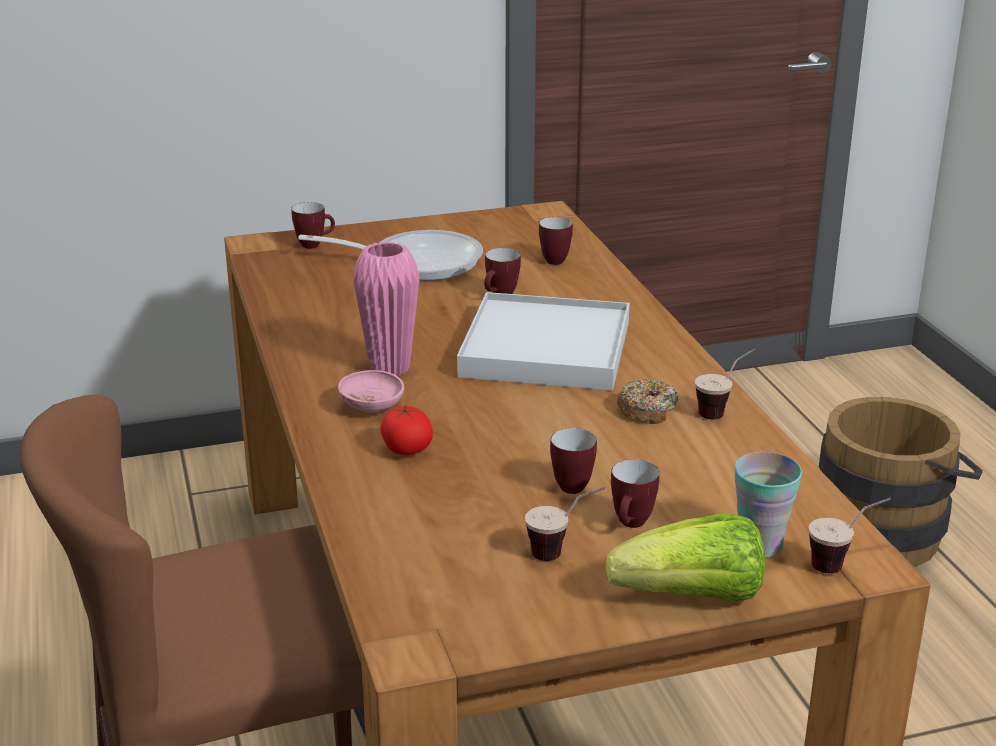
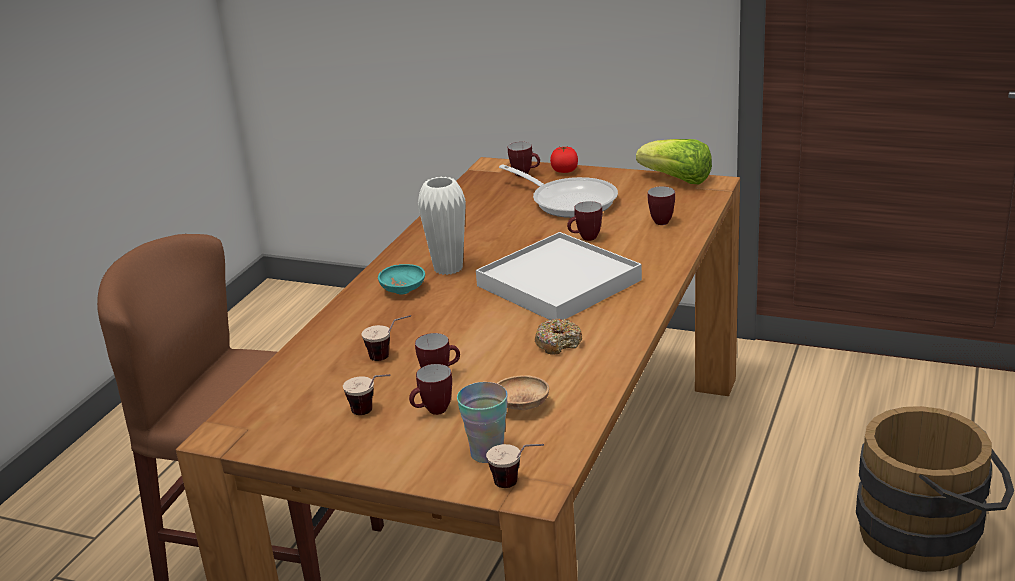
camera: 40 degrees right, 0 degrees up
(372, 406) = (403, 290): pink bowl -> turquoise bowl
(389, 368) = (448, 268): pink vase -> white vase
(406, 449) = (382, 322): tomato -> tomato (564, 171)
(692, 597) = (399, 467): lettuce -> lettuce (677, 180)
(714, 485) = (521, 406): none -> brown bowl
(723, 410) = (607, 359): cup -> cup (390, 357)

